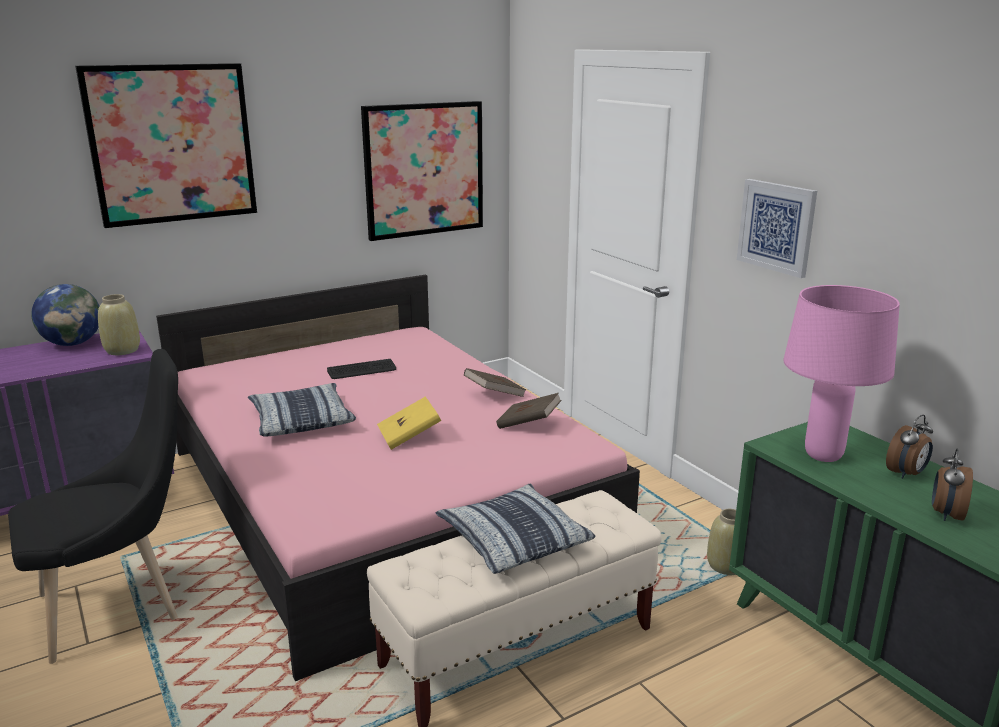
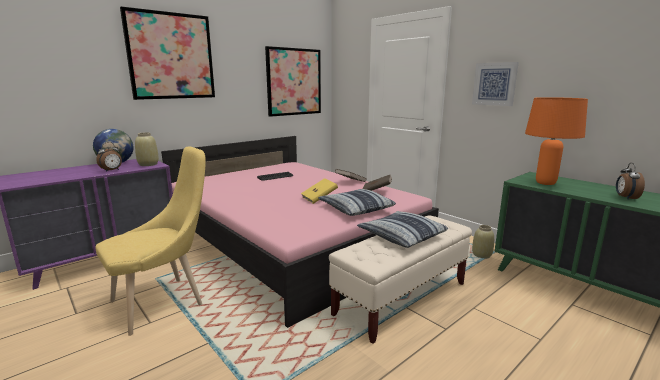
camera: 10 degrees left, 5 degrees down
(120, 605) = (164, 301): black chair -> yellow chair
(301, 420) = (256, 196): pillow -> pillow (355, 209)
(823, 456) = (546, 183): pink table lamp -> orange table lamp
(906, 474) = (590, 186): alarm clock -> alarm clock (112, 170)

